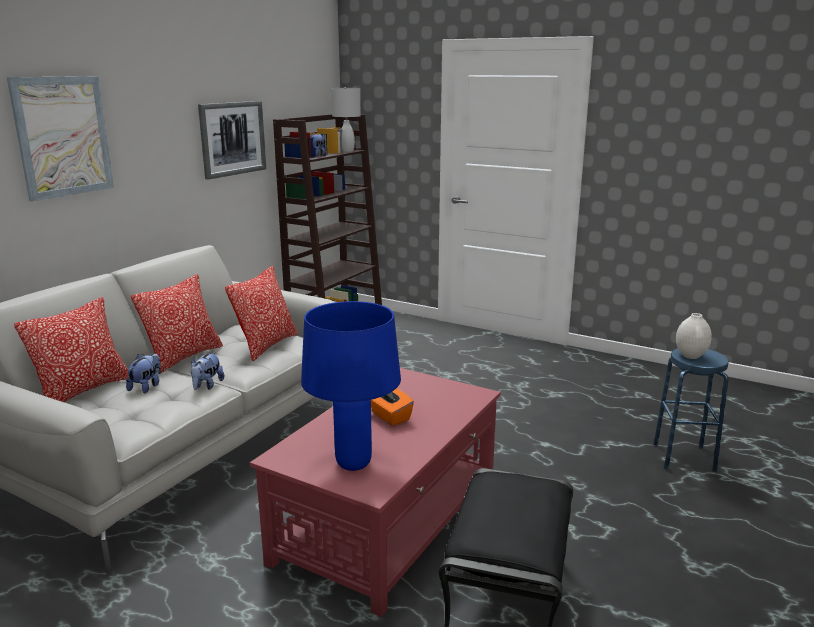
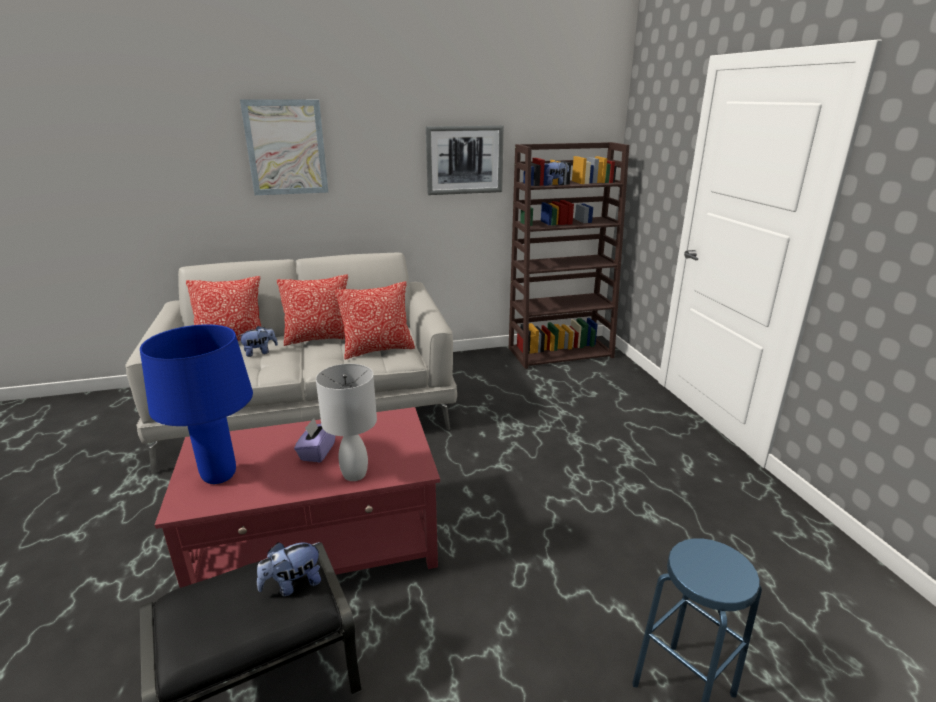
camera: 45 degrees right, 5 degrees up
(207, 386) = (286, 366): plush toy -> plush toy (293, 584)
(347, 151) = (601, 182): white table lamp -> white table lamp (354, 475)
(390, 417) = (317, 452): orange tissue box -> purple tissue box
(690, 356) = (699, 560): white vase -> none

